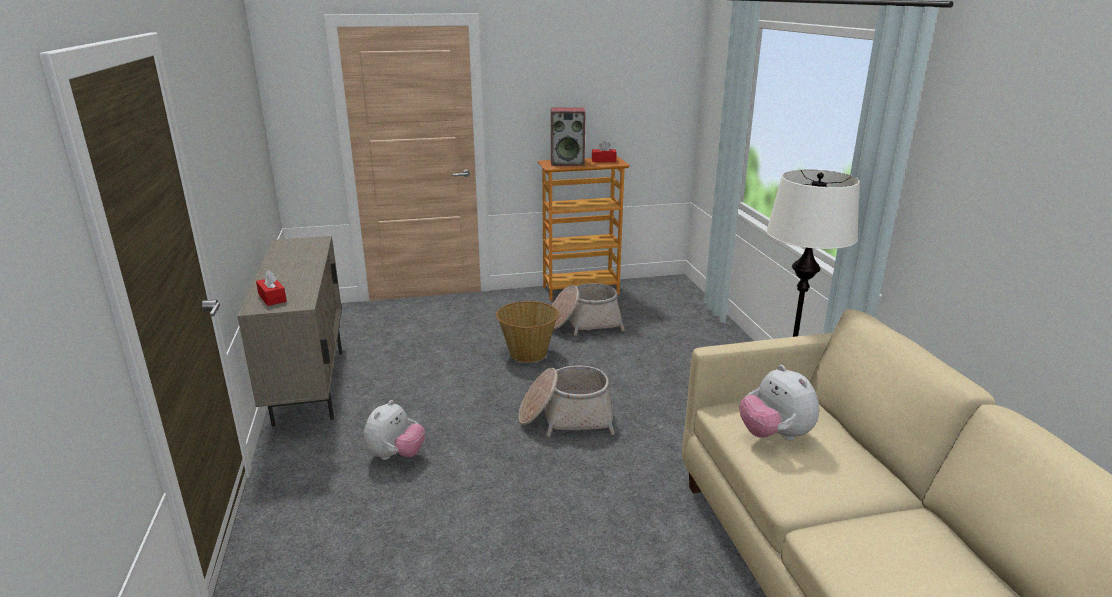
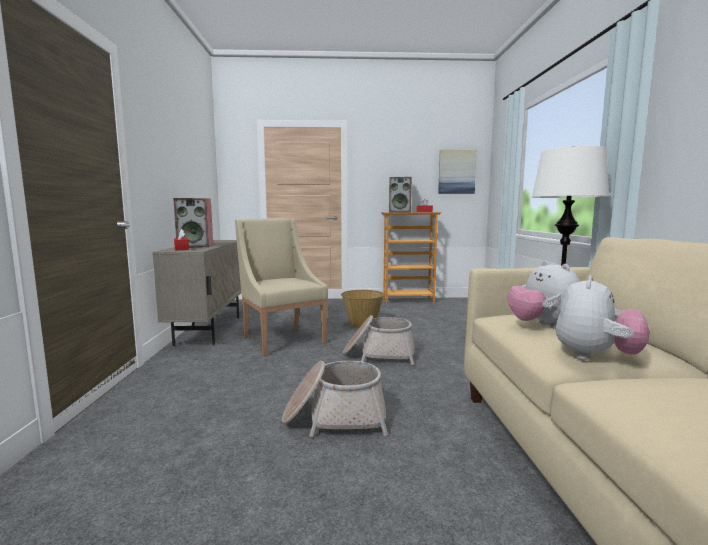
camera: 10 degrees right, 15 degrees down
(283, 279) = (196, 246): none -> speaker
(395, 455) = (245, 364): plush toy -> plush toy (595, 357)
(425, 398) = (281, 339): none -> beige armchair
(584, 323) = (406, 314): basket -> basket (335, 417)
(651, 93) = (456, 172): none -> picture

